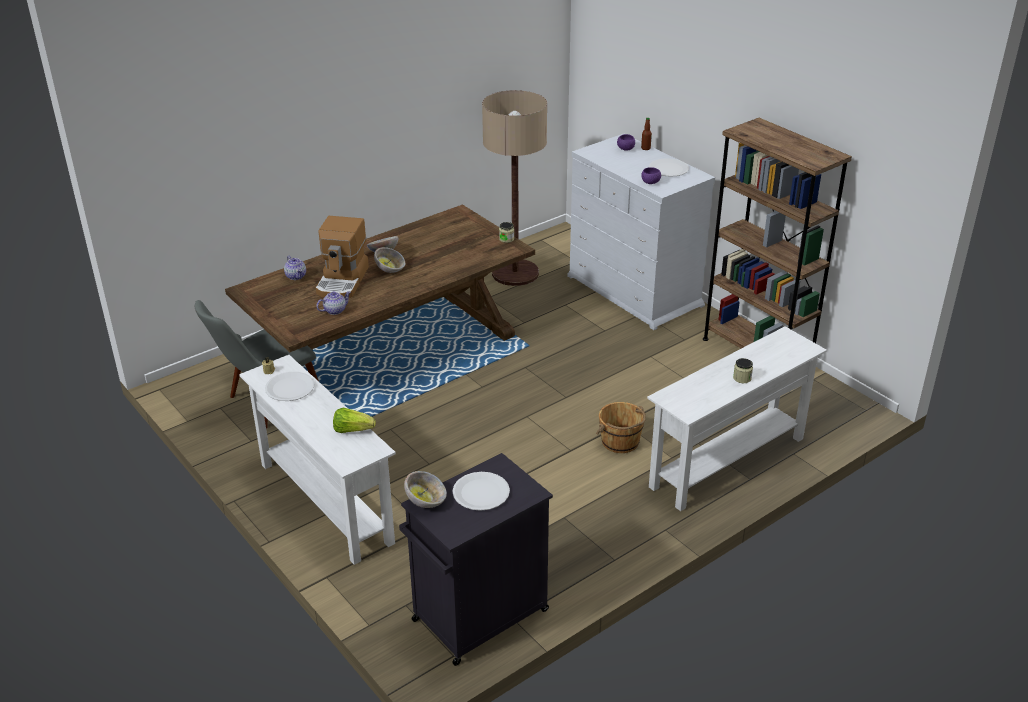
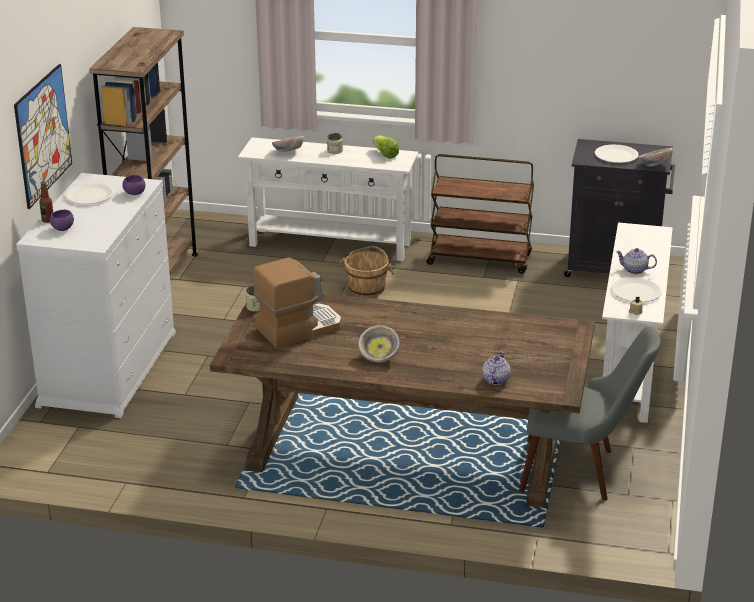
camera: 130 degrees left, 5 degrees down
(335, 310) = (512, 328): teapot -> teapot (634, 270)
(343, 281) = (461, 350): coffee machine -> coffee machine (298, 328)
(352, 430) = (628, 245): lettuce -> lettuce (385, 154)
(390, 269) = (404, 337): bowl -> bowl (288, 152)
(515, 273) = (153, 452): floor lamp -> none
(598, 535) = (480, 259): none -> brown cart
(690, 108) = (43, 135): none -> picture

